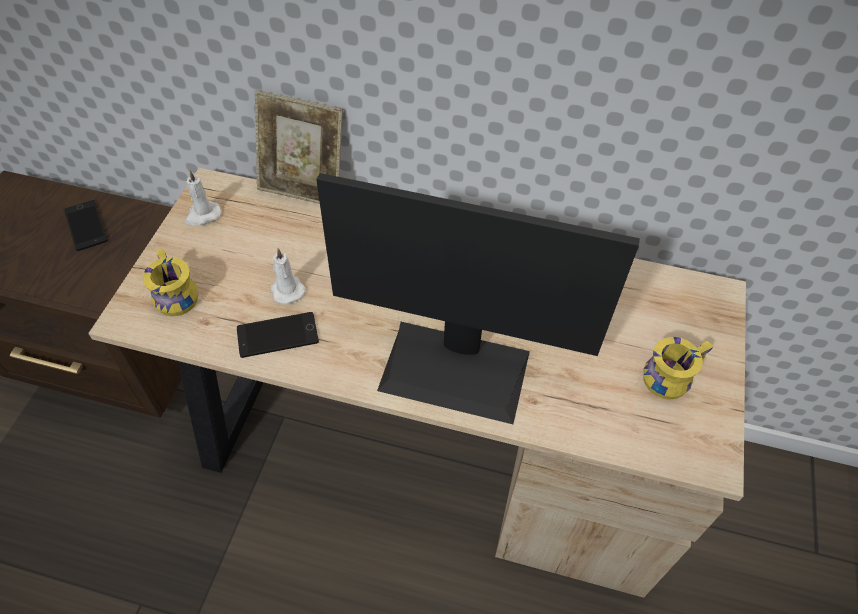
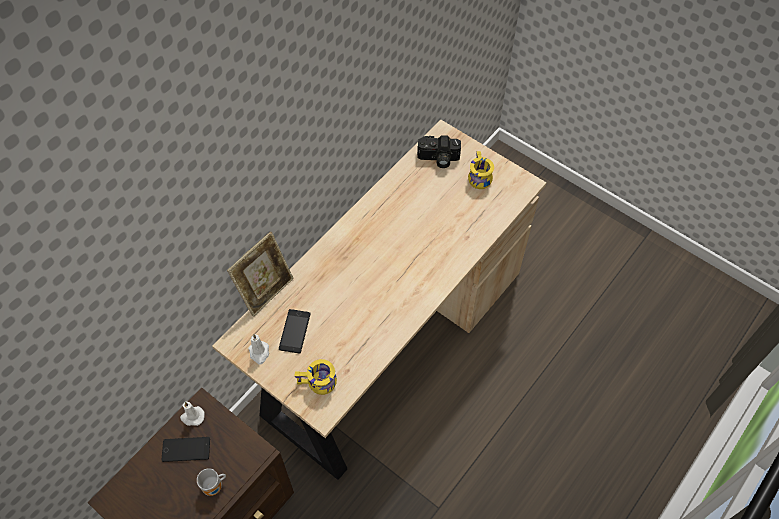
camera: 65 degrees left, 5 degrees up
(38, 271) = (214, 487): none -> mug
(277, 335) = (374, 336): phone -> phone (294, 331)
(286, 289) = (343, 323): white candle -> white candle (192, 417)
(456, 369) = (434, 261): monitor -> none
(663, 305) = (438, 159): none -> camera

